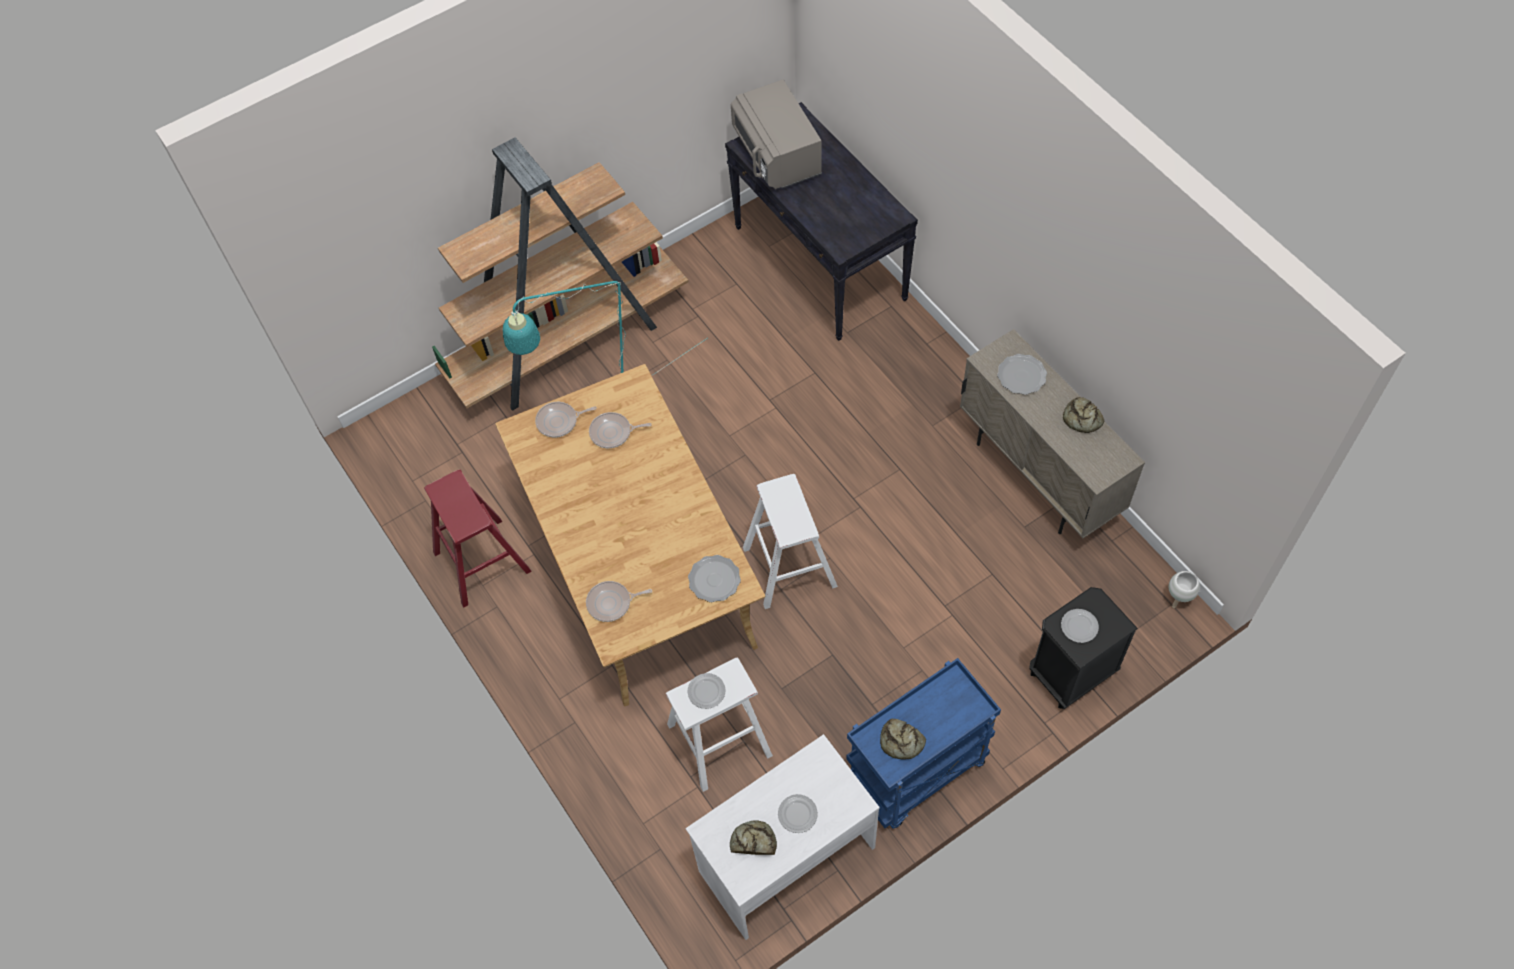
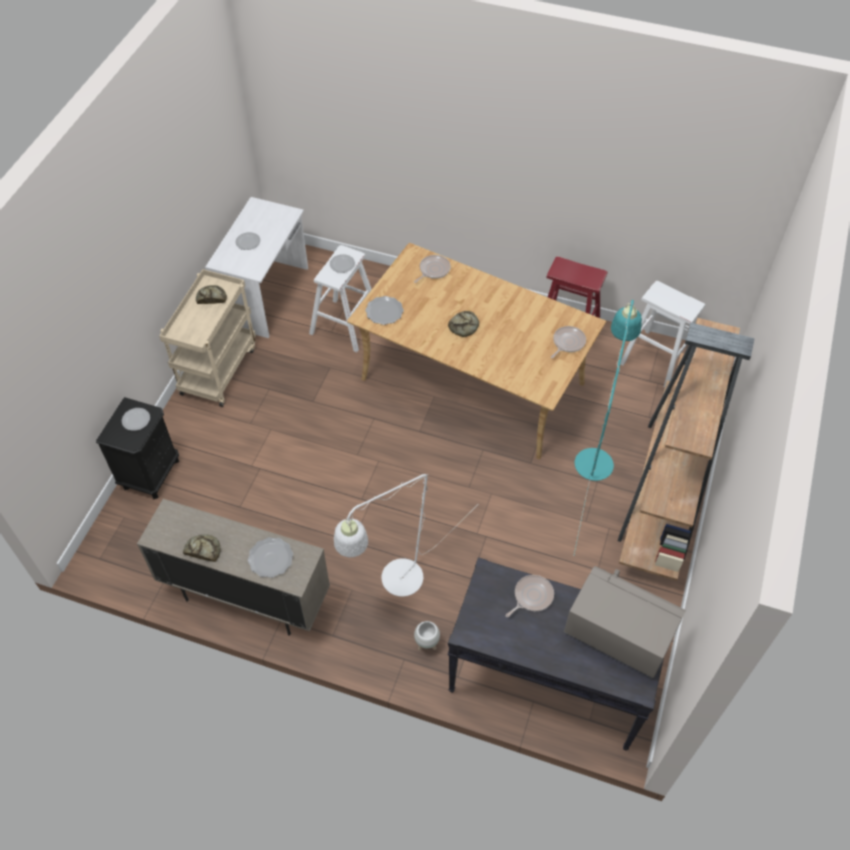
camera: 140 degrees right, 5 degrees down
(613, 432) = (527, 355): frying pan -> frying pan (531, 596)
(753, 841) = (263, 221): bread -> bread (464, 326)
(789, 567) = (378, 434): white stool -> white stool (656, 358)
(889, 407) = (394, 585): none -> white floor lamp
(916, 773) = (218, 369): blue cart -> beige cart
(1178, 599) = (95, 565): white planter -> white planter (426, 644)

